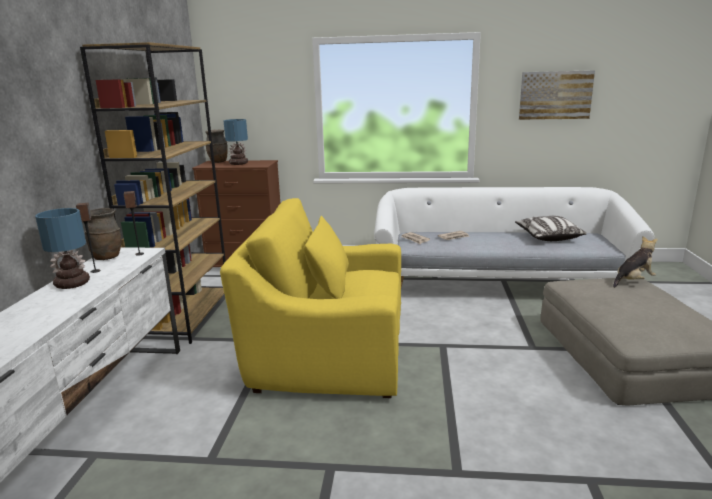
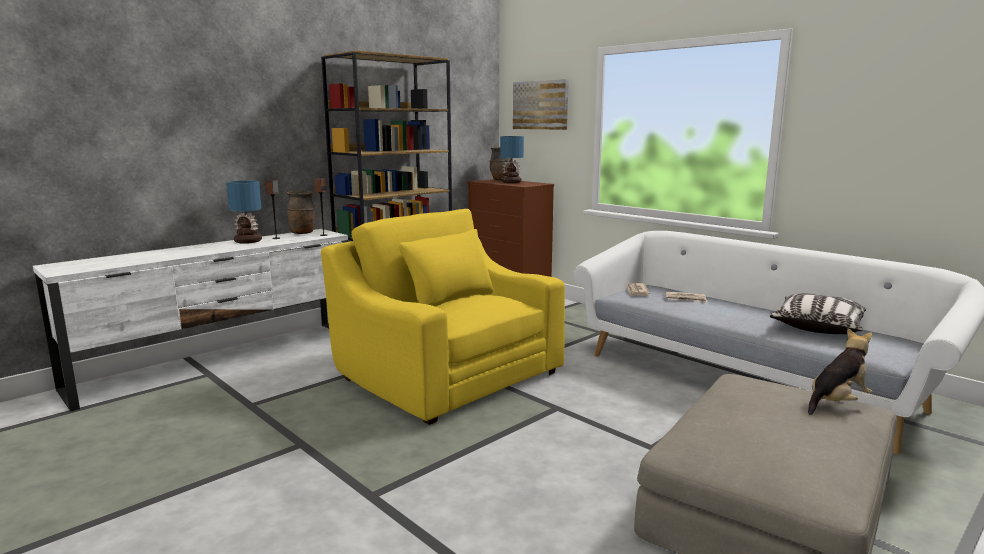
camera: 40 degrees right, 5 degrees down
(555, 95) = (904, 117): picture -> picture (540, 105)
(633, 281) = (837, 402): plush toy -> plush toy turned 45 degrees counterclockwise

